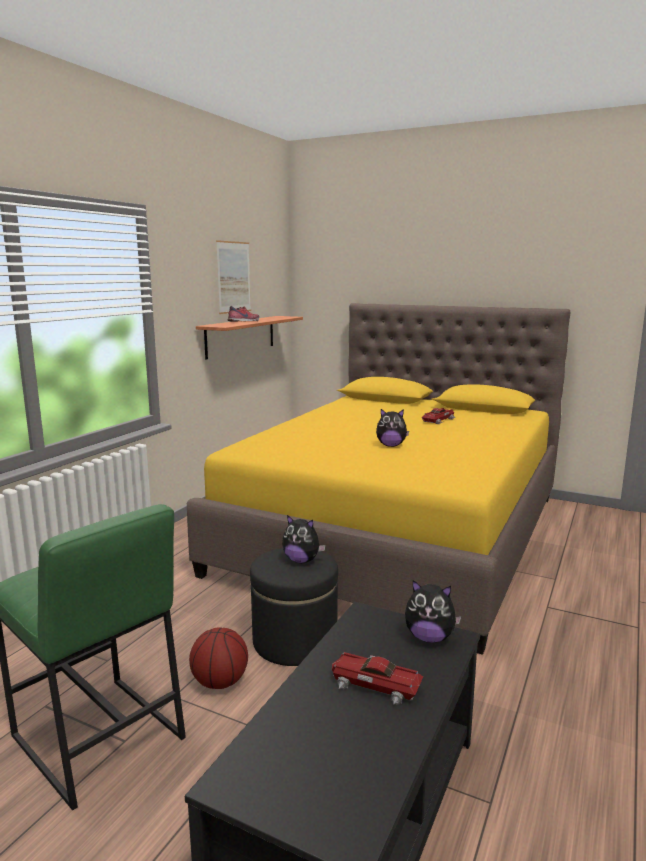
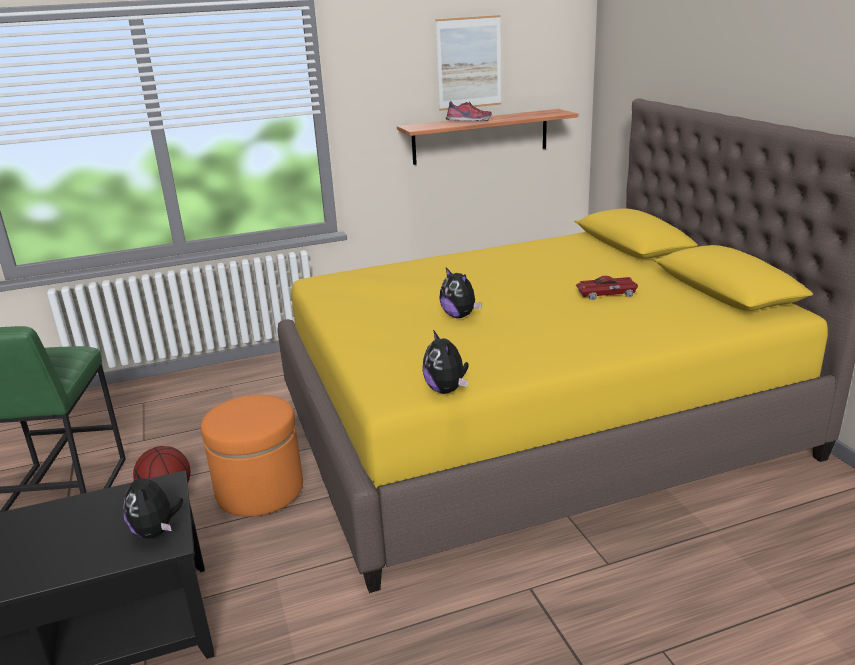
camera: 45 degrees right, 10 degrees up
(295, 641) = (260, 490): black ottoman -> orange ottoman
(302, 560) = (253, 414): plush toy -> plush toy (447, 390)
(374, 685) = (53, 543): toy car -> none

